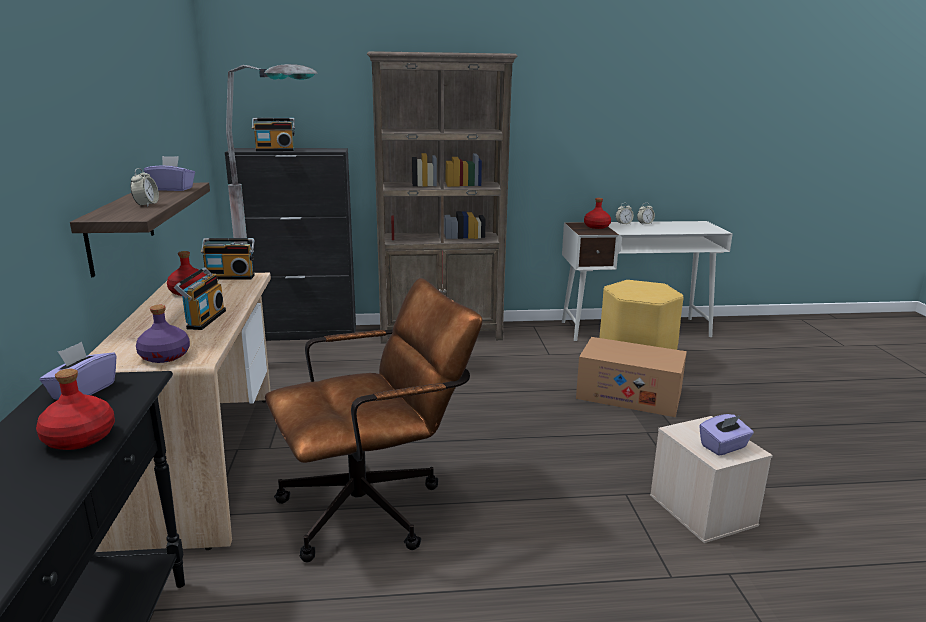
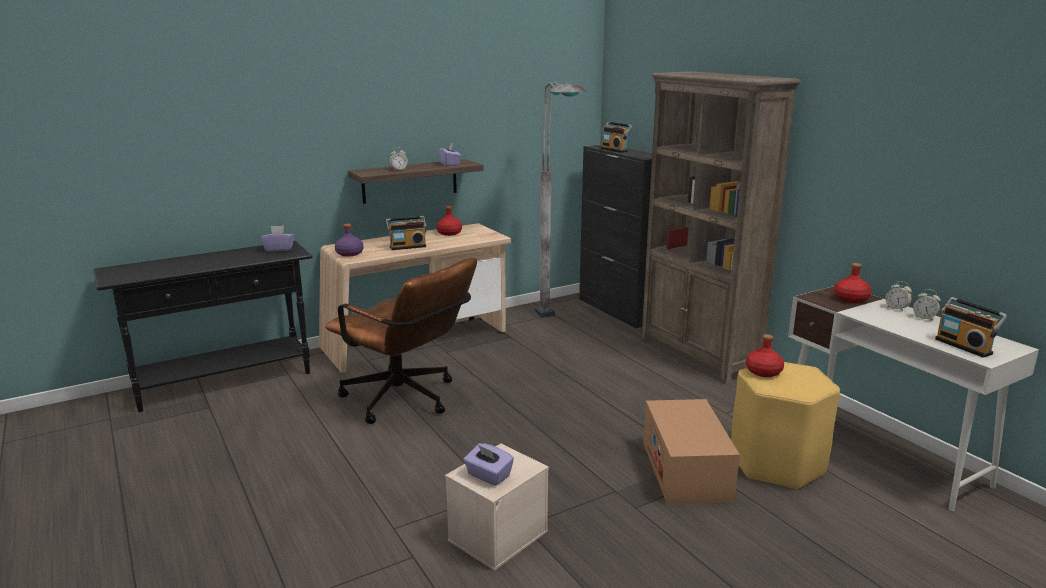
camera: 65 degrees right, 0 degrees up
(79, 438) = (234, 260): red bottle -> red bottle (763, 371)
(231, 277) = (488, 233): radio -> radio (965, 346)

